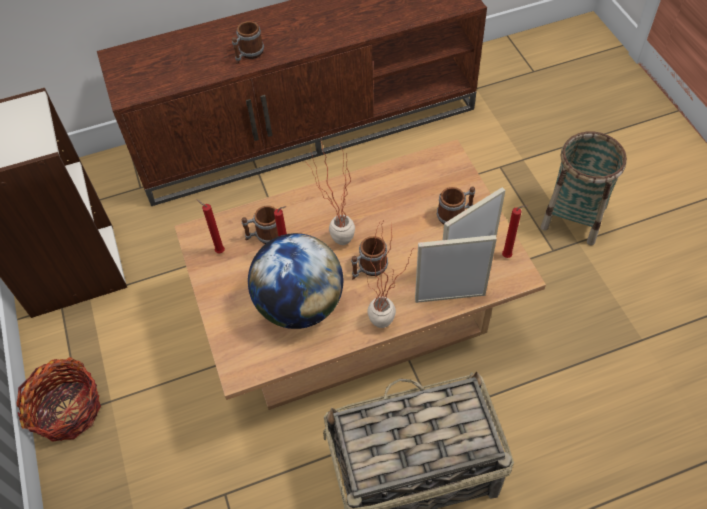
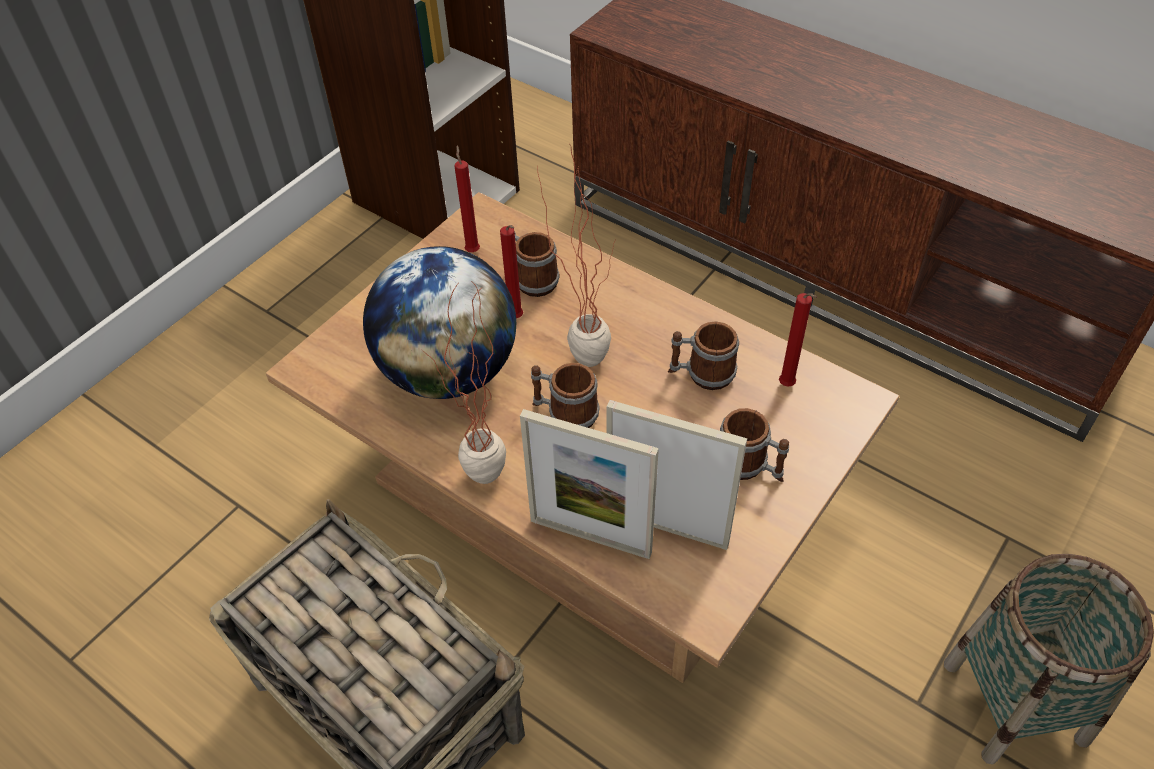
camera: 55 degrees right, 5 degrees down
(67, 410) = (261, 299): basket -> none
(248, 54) = (779, 85): mug -> mug (701, 374)
(450, 297) = (590, 536): picture frame -> picture frame turned 150 degrees clockwise
(508, 256) = (730, 577): red candle -> red candle (788, 386)

